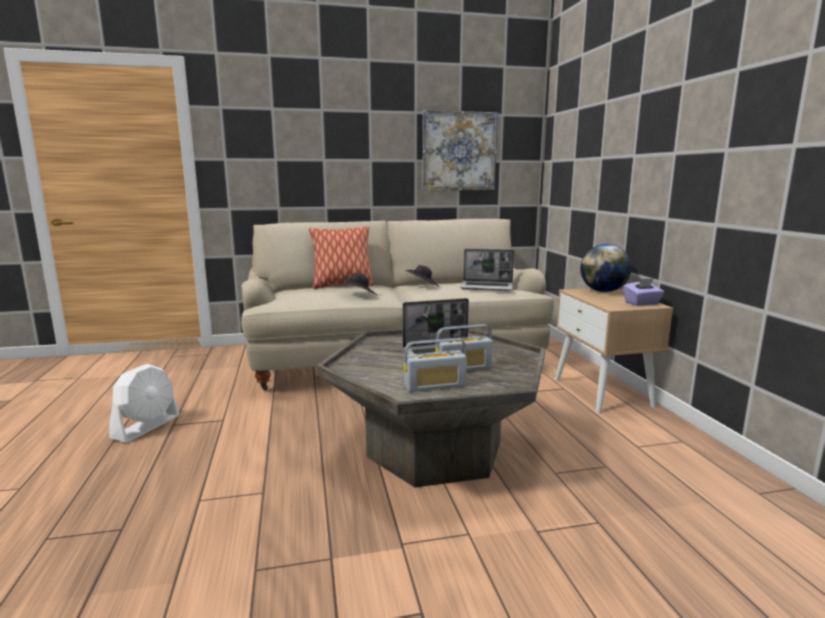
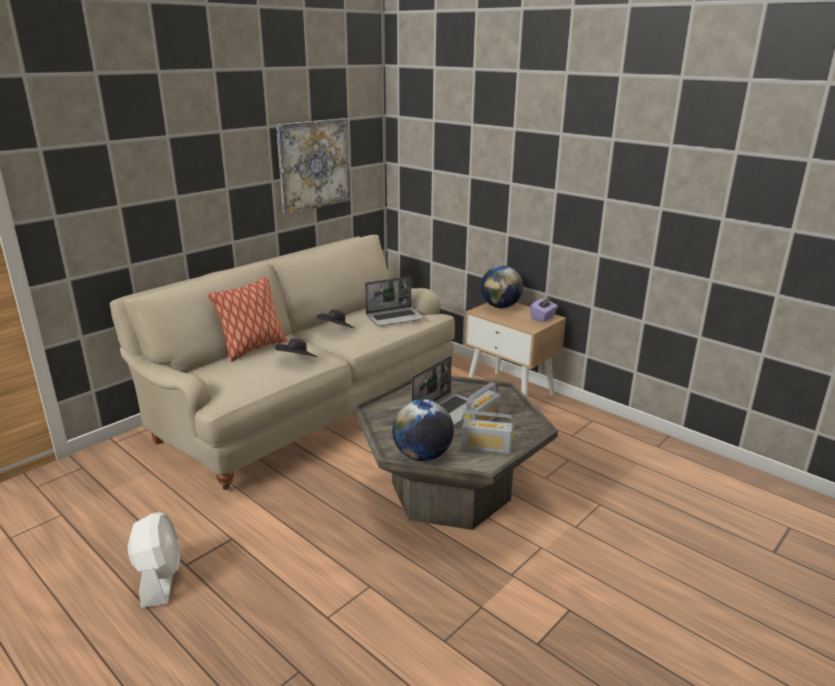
camera: 35 degrees left, 10 degrees up
(364, 375) = (422, 456): none -> globe
(435, 386) = (486, 448): radio -> radio turned 60 degrees clockwise

